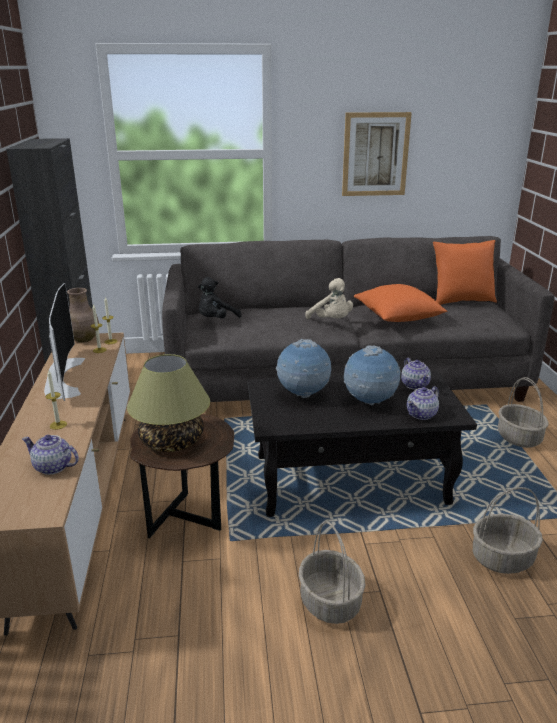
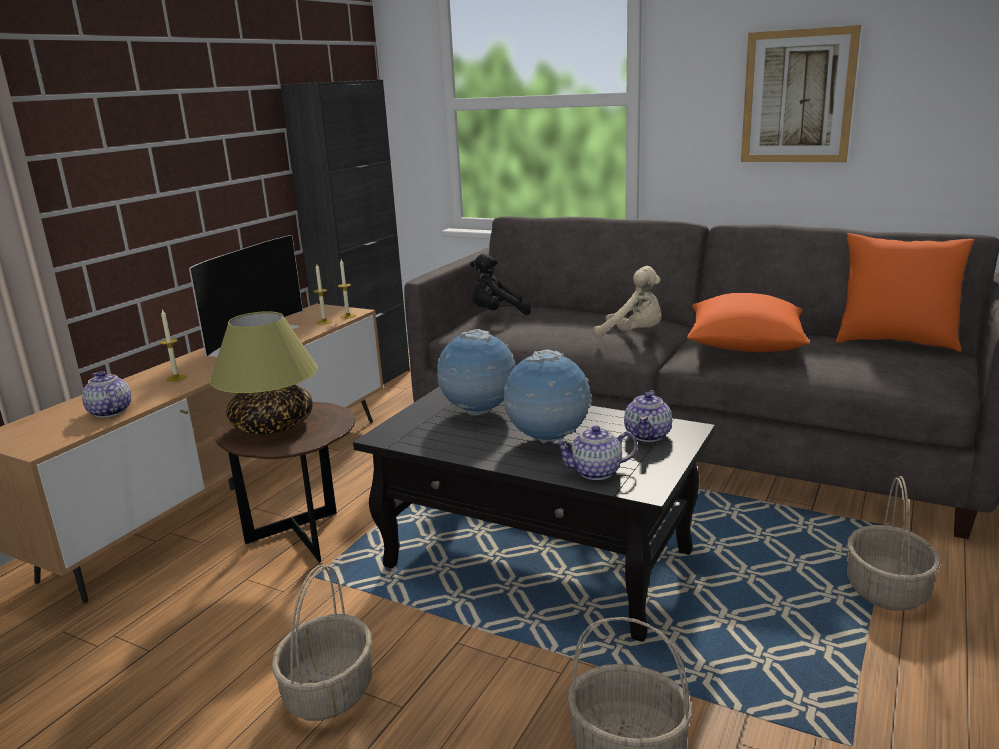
camera: 35 degrees right, 5 degrees down
(83, 339) = (328, 310): brown vase -> none
(331, 321) = (633, 335): beige plush toy -> beige plush toy turned 60 degrees counterclockwise

